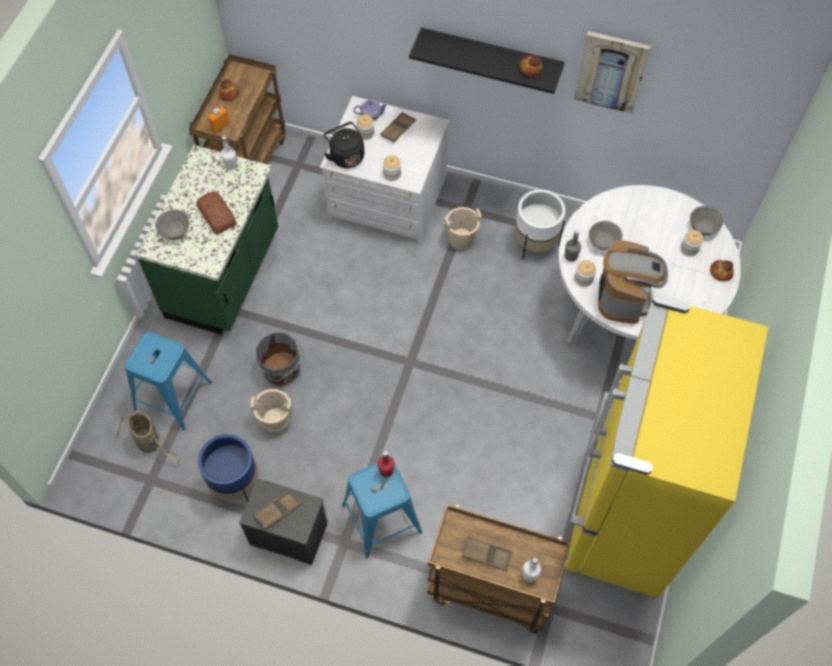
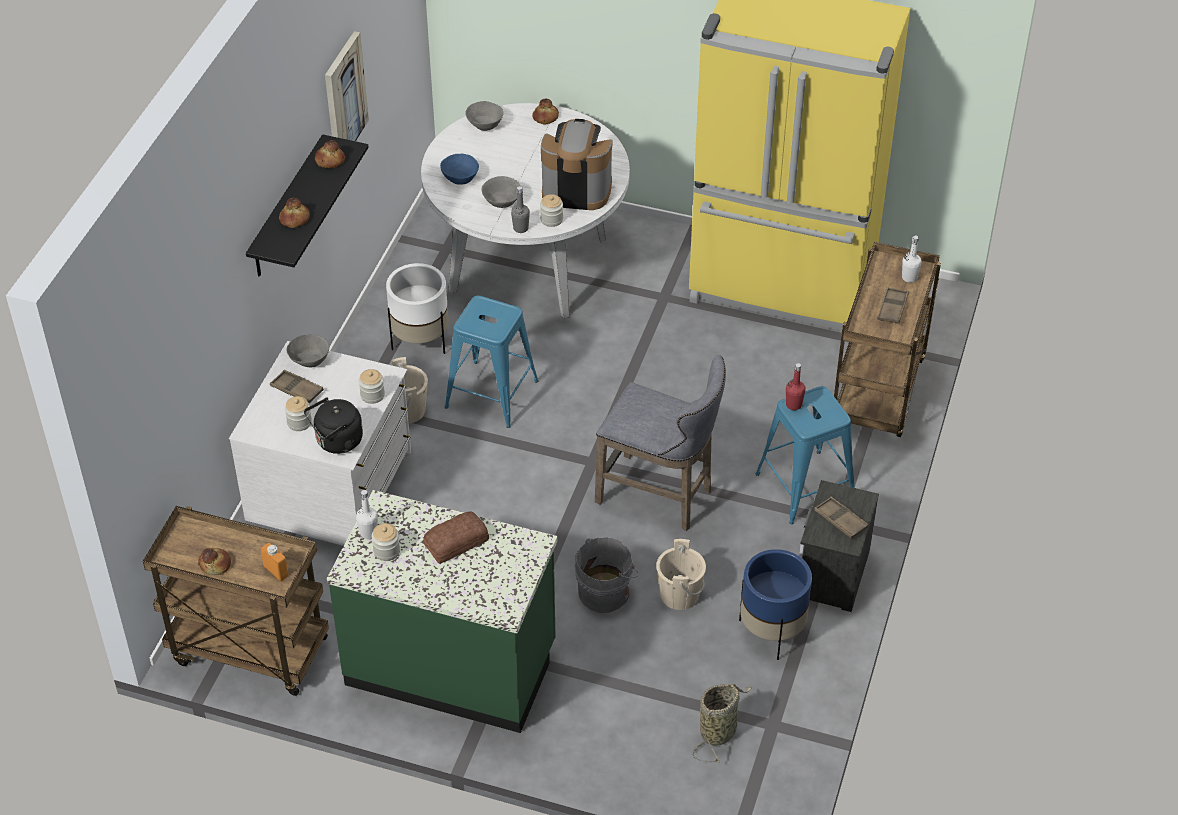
camera: 90 degrees left, 15 degrees down
(173, 396) = (647, 710): blue stool -> blue stool (492, 394)
(175, 231) = (480, 586): grey bowl -> grey bowl (310, 360)
(371, 115) = (268, 417): teapot -> none
(373, 409) = (660, 496): none -> grey stool
(458, 52) = (295, 219): none -> bread
(630, 212) = (460, 178): none -> blue bowl
(689, 248) = (513, 137): jar -> jar (386, 551)

